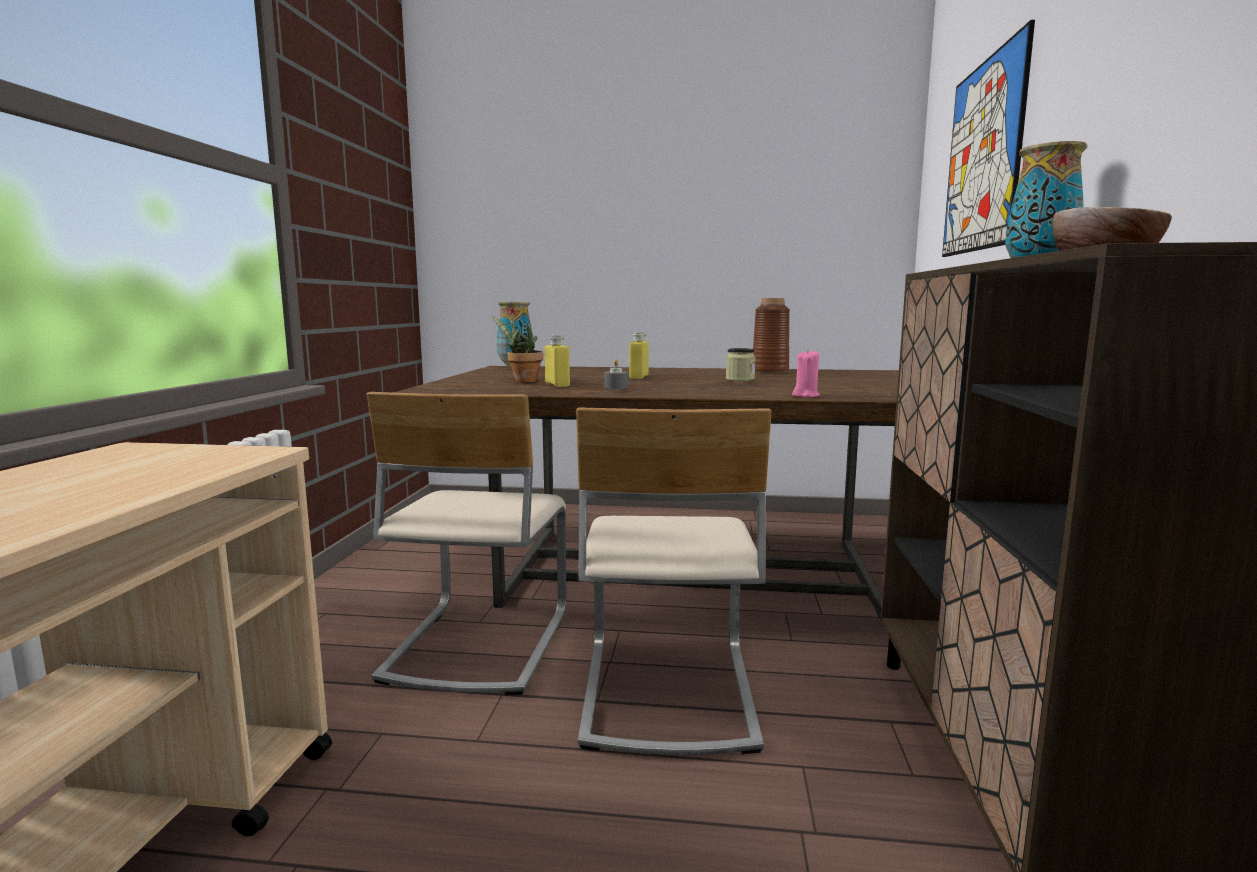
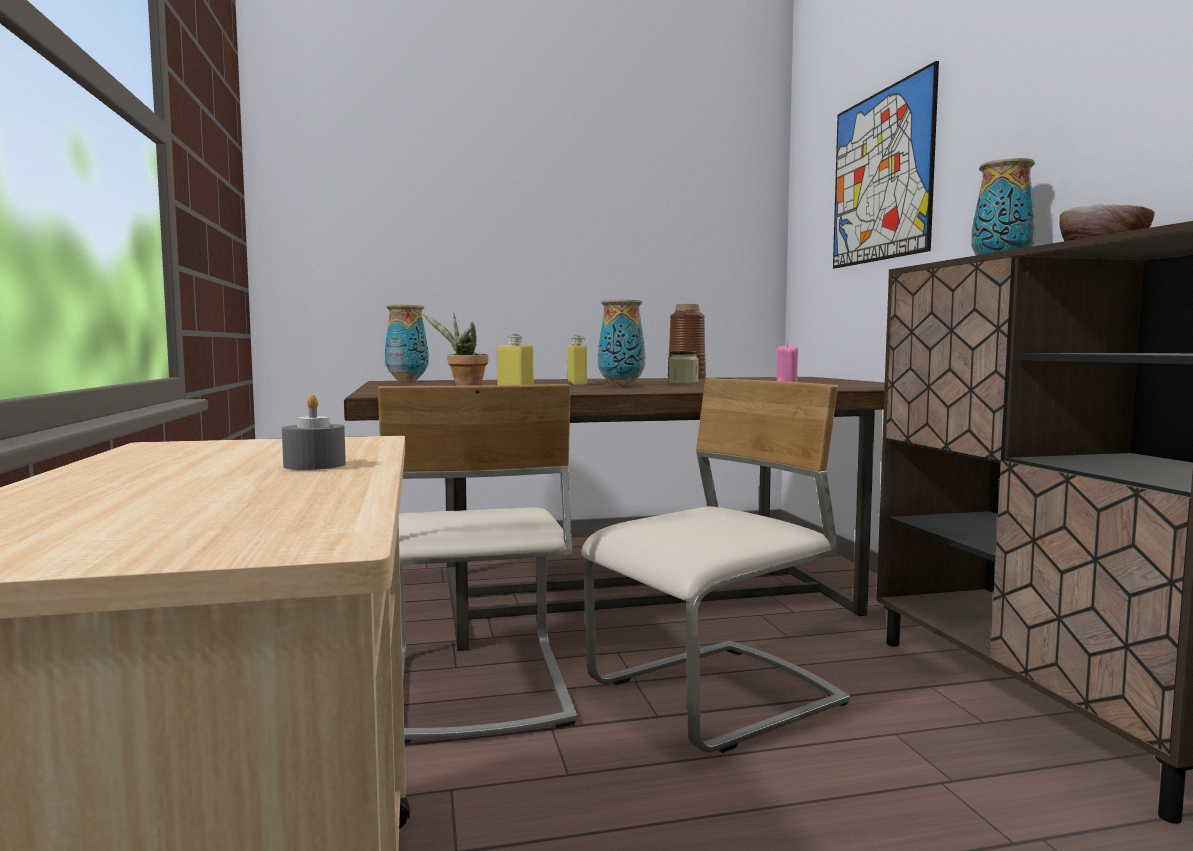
camera: 20 degrees left, 5 degrees down
(616, 387) = (586, 389): grey candle -> grey candle (314, 465)
(665, 692) = (717, 697): beige chair -> beige chair turned 105 degrees counterclockwise
(669, 381) = (622, 385): none -> vase

